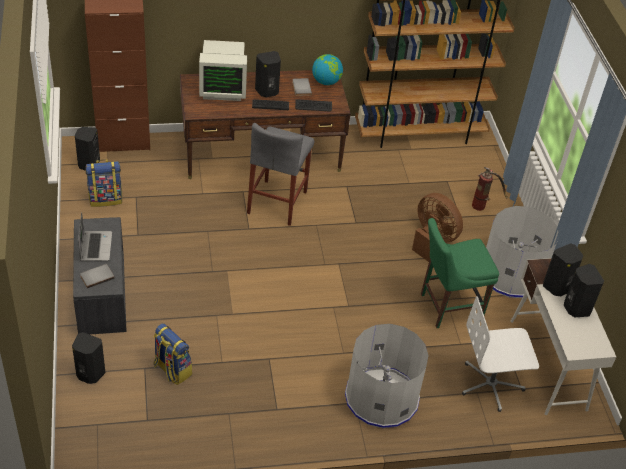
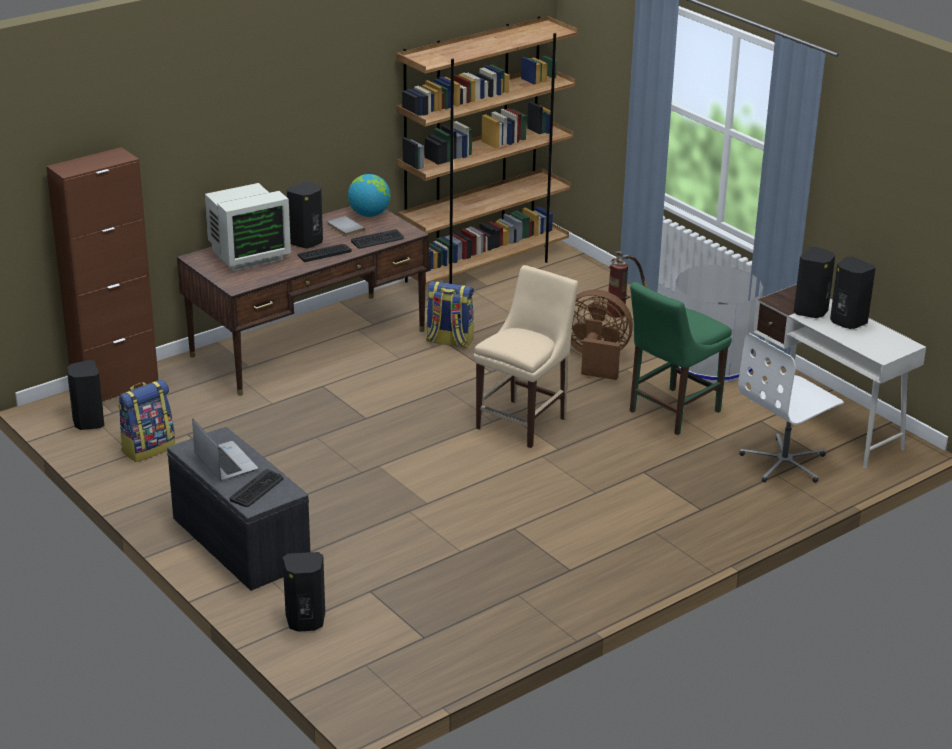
camera: 25 degrees left, 15 degrees down
(96, 276) = (257, 489): grey book -> keyboard
(172, 370) = (406, 580): backpack -> backpack (449, 341)
(277, 202) = (376, 383): grey stool -> none
(345, 273) = (524, 421): none -> beige chair
(381, 398) = (678, 516): grey trash can -> none

